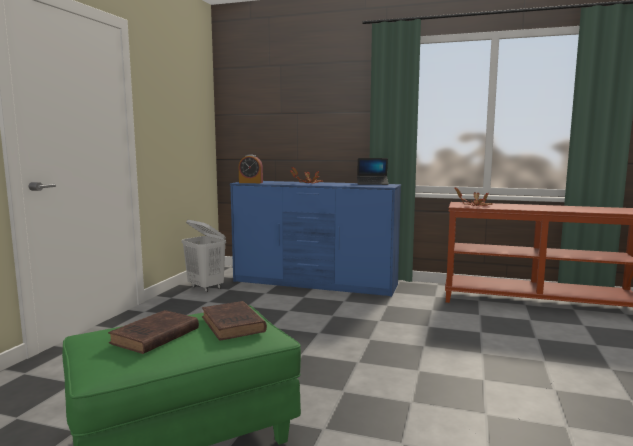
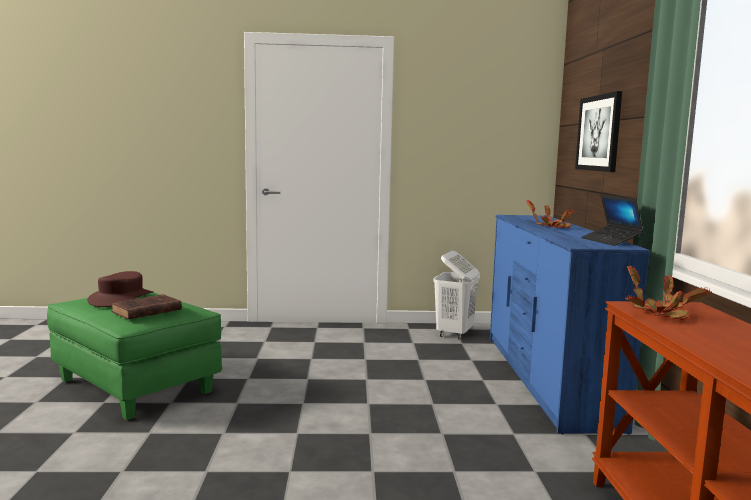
camera: 70 degrees right, 0 degrees up
(153, 337) = (121, 299): brown book -> brown hat
(251, 182) = (514, 217): alarm clock -> none
(288, 121) = (599, 133): none -> picture

